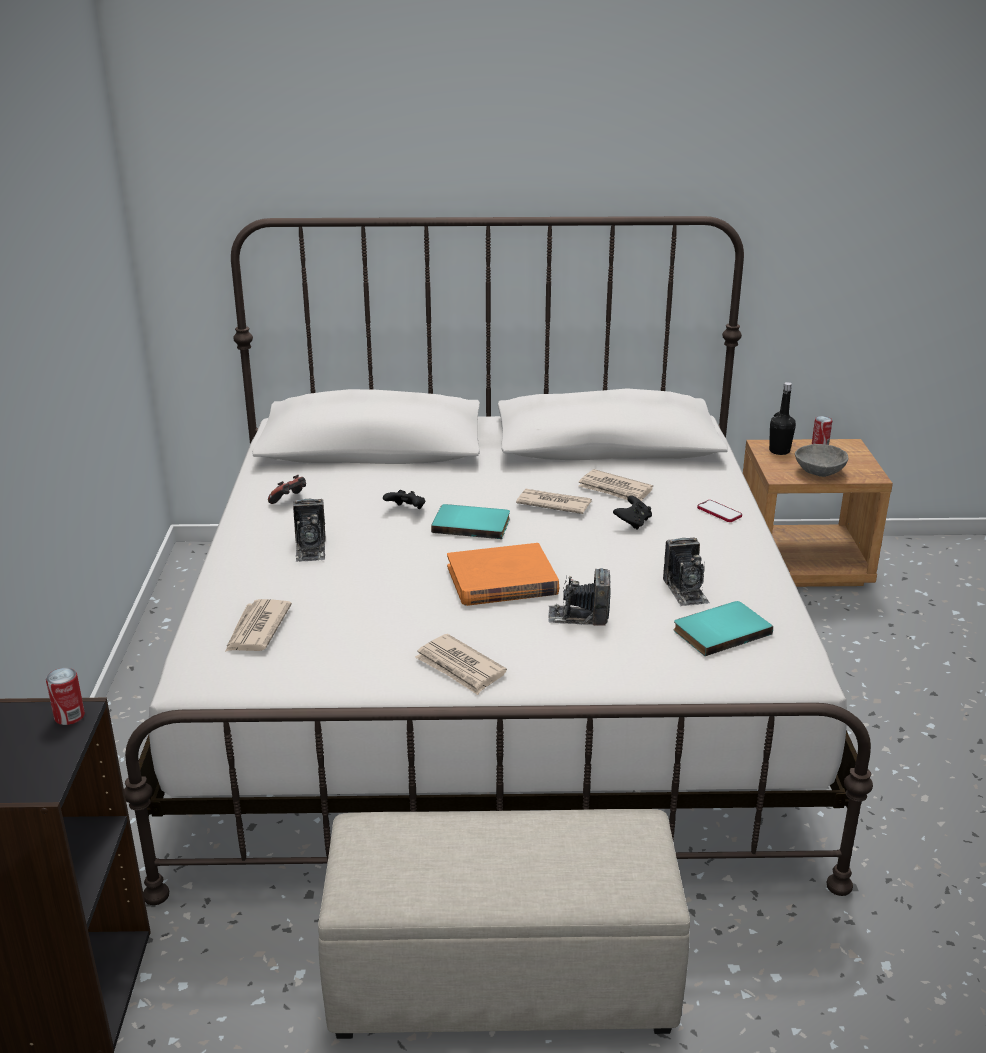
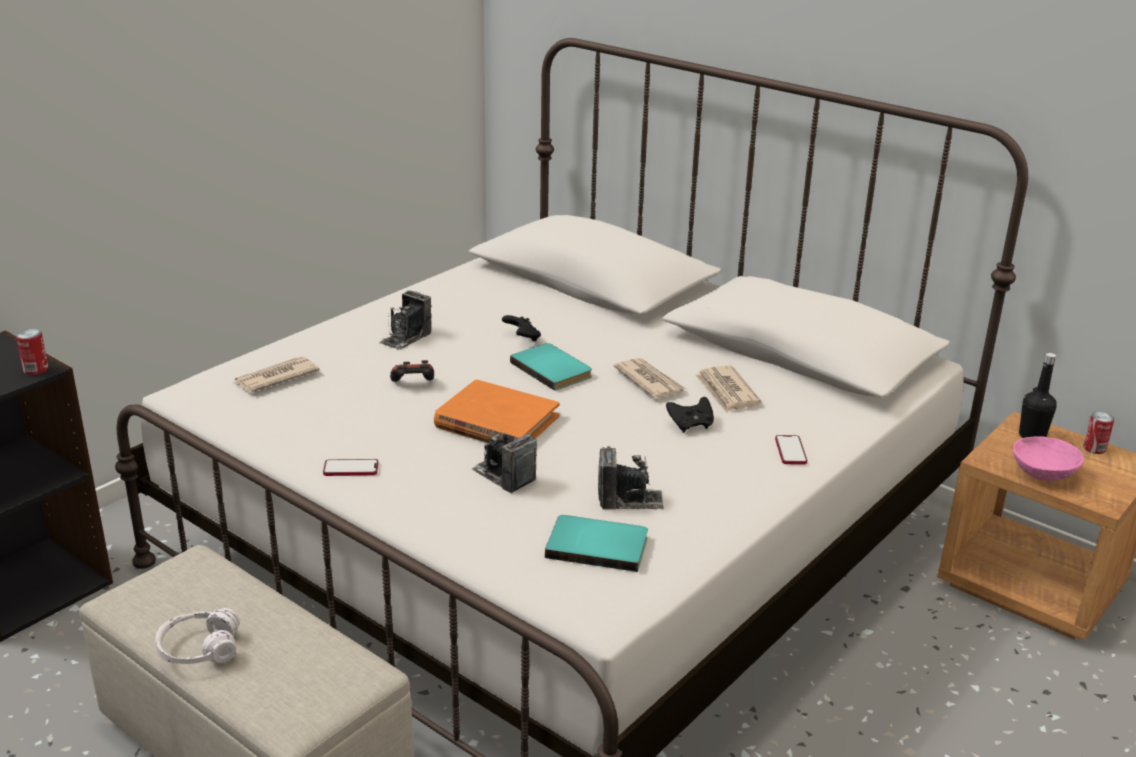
camera: 40 degrees right, 0 degrees up
(290, 500) = (453, 297): game controller -> game controller (413, 384)
(460, 667) = (351, 469): newspaper -> phone
(494, 887) = (199, 649): none -> white headphones
(685, 590) = (630, 500): camera -> camera turned 120 degrees counterclockwise
(820, 471) = (1044, 473): grey bowl -> pink bowl

